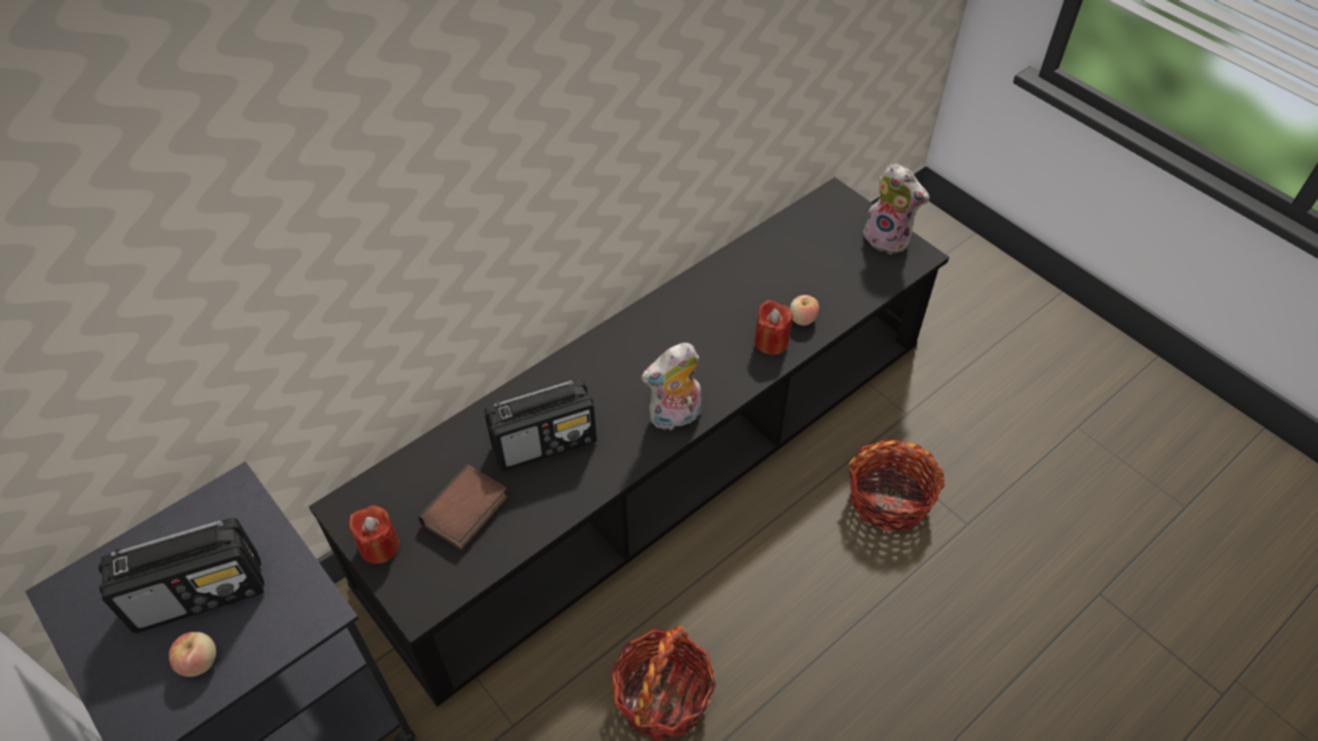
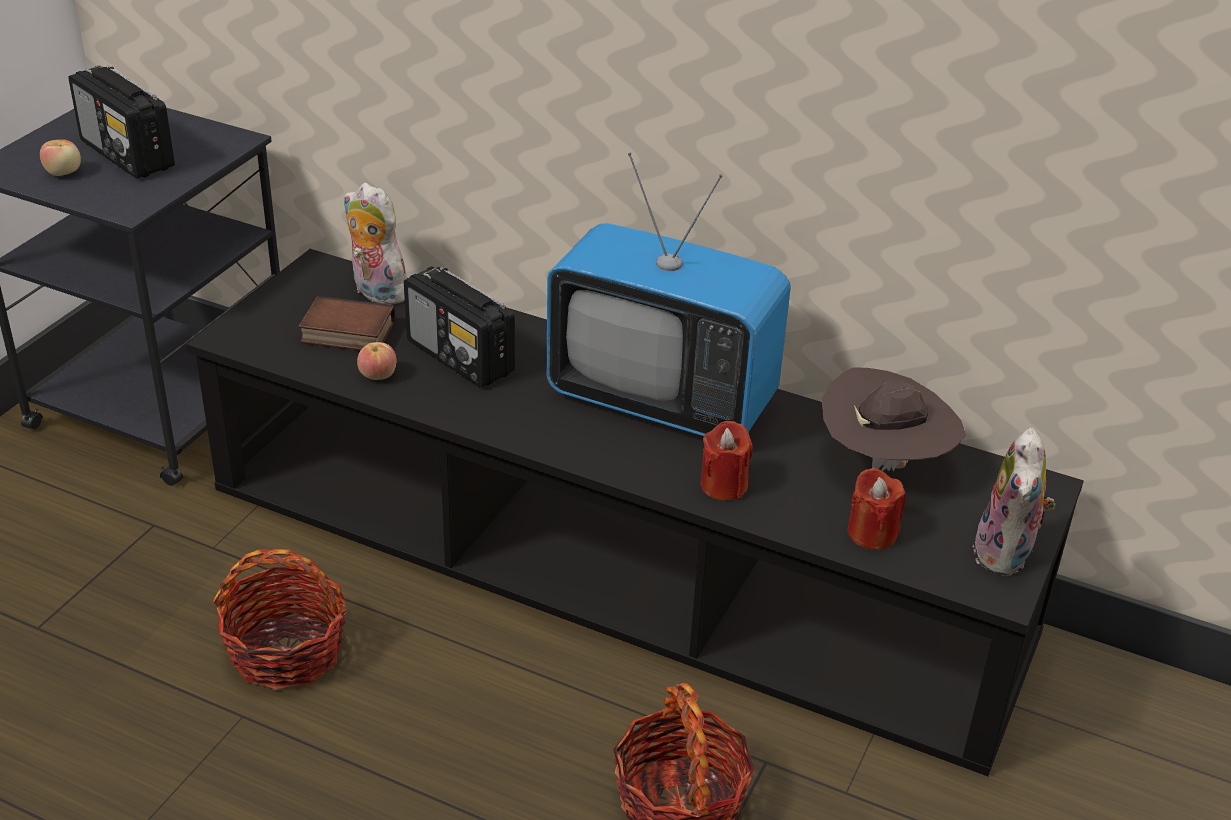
camera: 65 degrees right, 15 degrees down
(379, 546) = (283, 297): red candle -> red candle (871, 533)
(662, 340) = (662, 400): none -> television
(674, 417) = (551, 436): plush toy -> plush toy (375, 292)
(782, 254) = (884, 463): none -> brown hat
(802, 319) = (783, 504): apple -> apple (377, 375)

